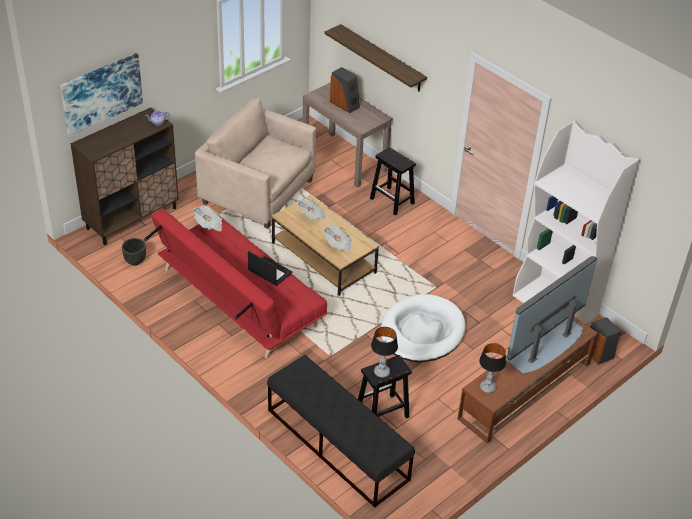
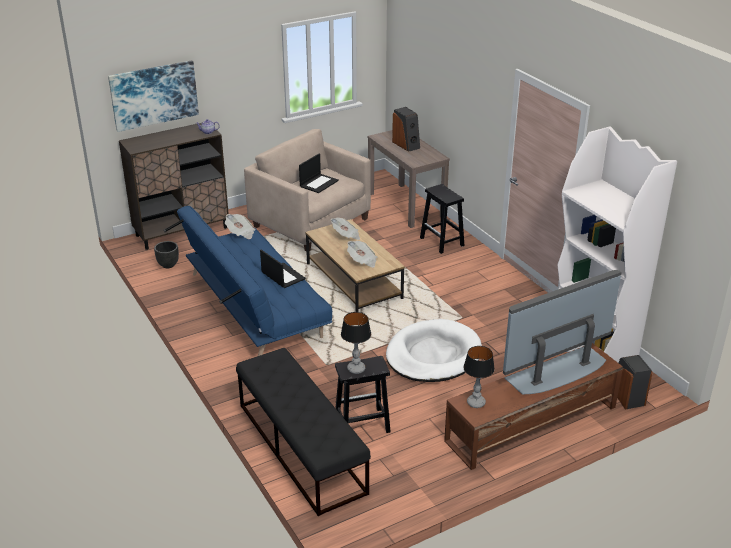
camera: 15 degrees right, 10 degrees down
(239, 299) = (254, 305): red sofa -> blue sofa
(269, 157) = (319, 183): none -> laptop
(382, 58) = (441, 95): shelf -> none

